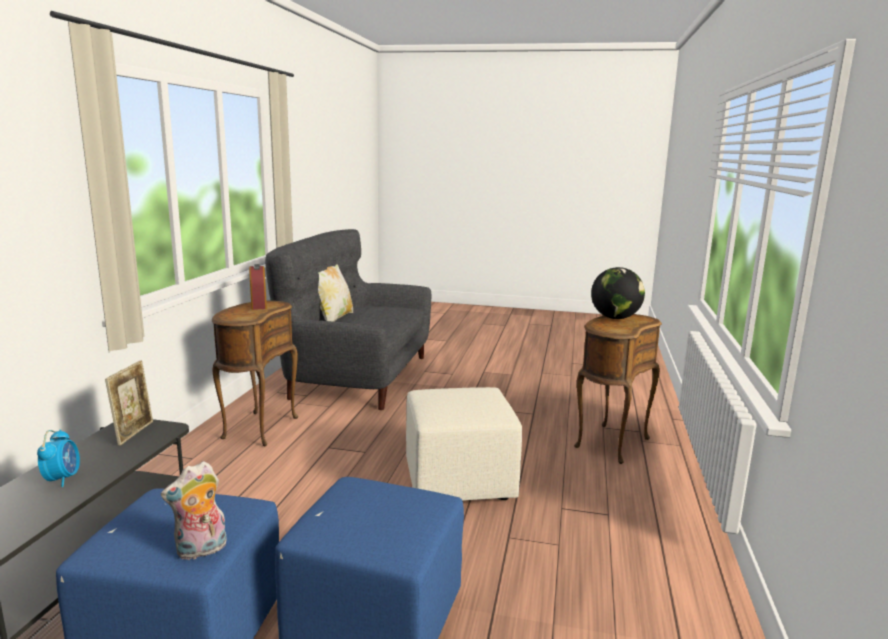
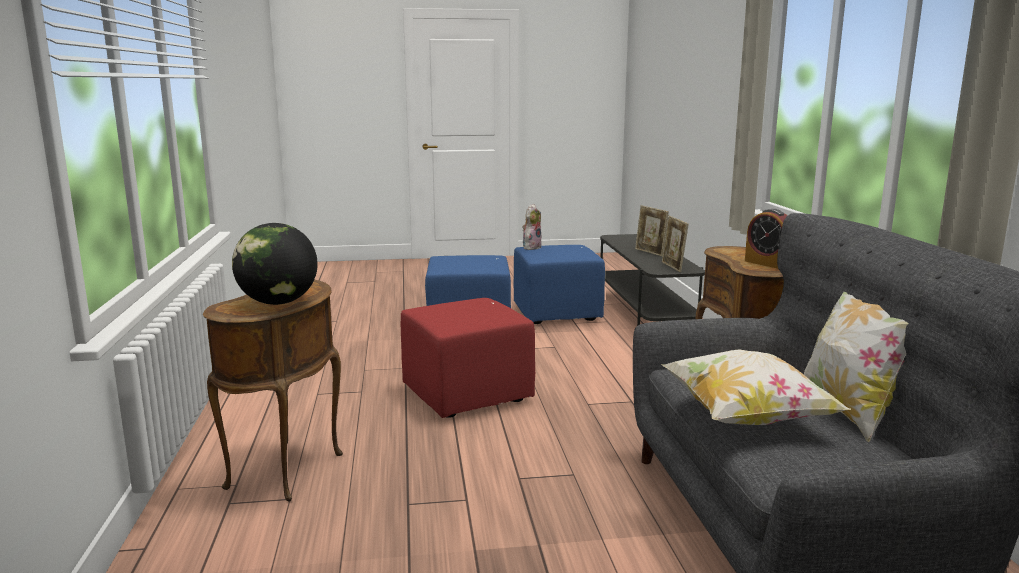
camera: 160 degrees right, 0 degrees up
(62, 479) = (650, 252): alarm clock -> picture frame
(386, 319) = (745, 418): none -> pillow
(457, 482) = (468, 394): beige ottoman -> red ottoman

